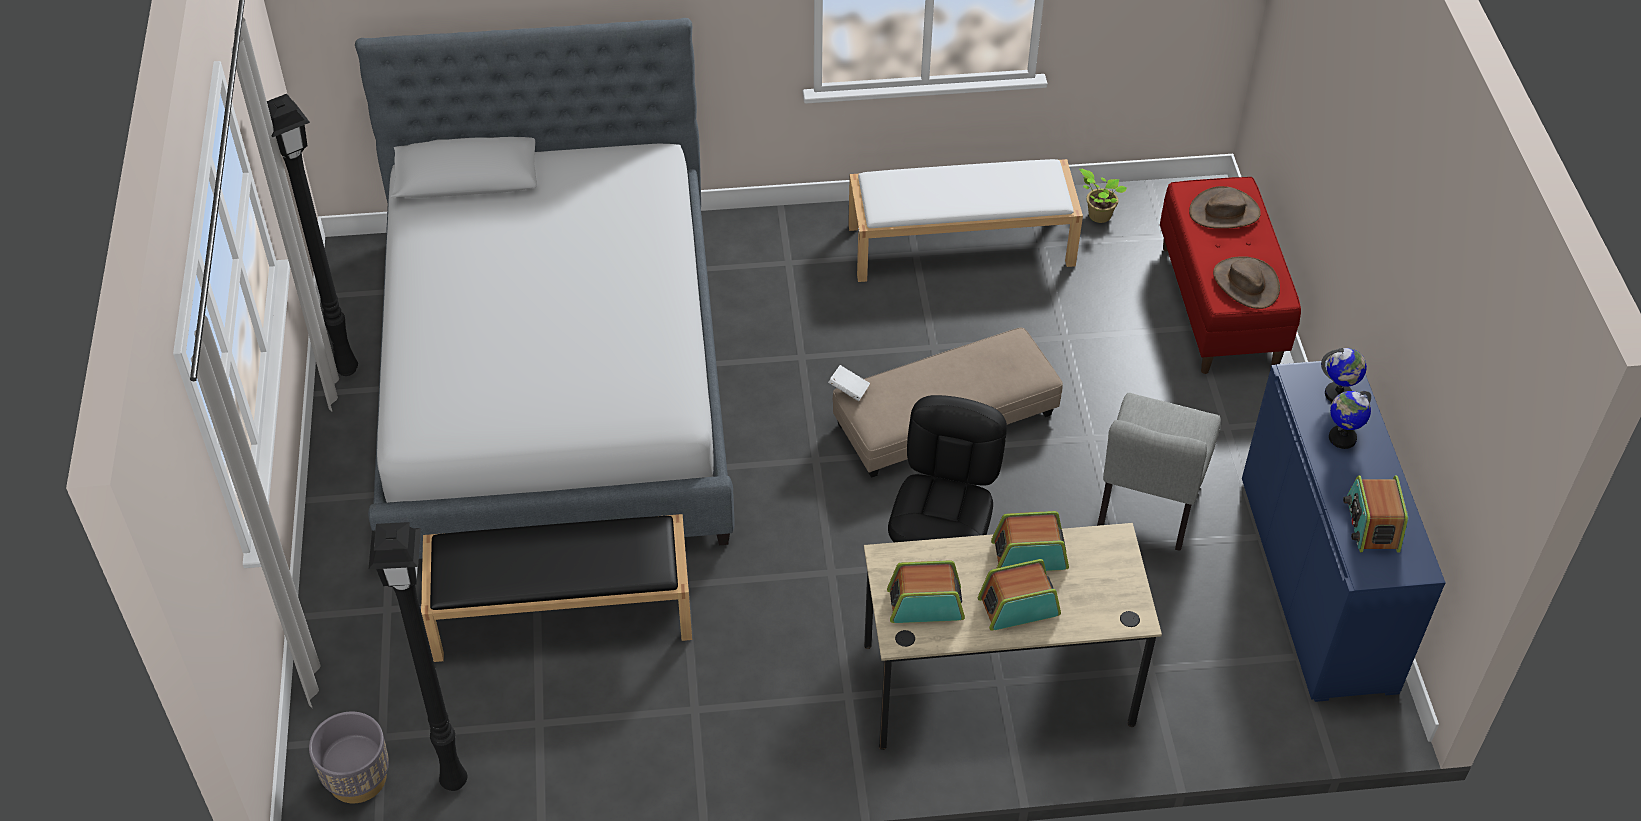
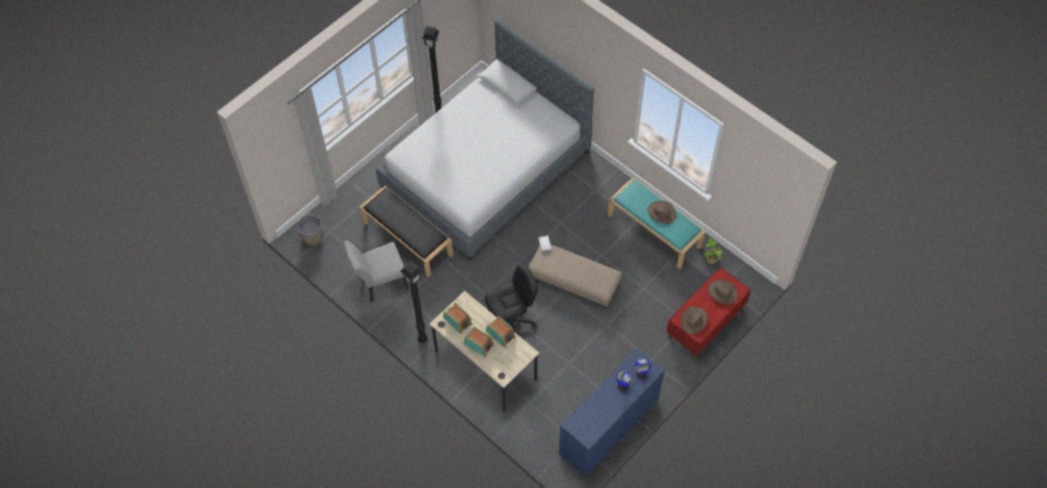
camera: 50 degrees right, 10 degrees up
(452, 783) = (330, 259): black floor lamp -> black floor lamp (422, 339)
(962, 244) = (655, 230): white bench -> turquoise bench
(973, 182) = (661, 213): none -> brown hat
(1146, 510) = (592, 360): grey chair -> grey chair (380, 283)
(1372, 524) = (593, 415): radio -> none

